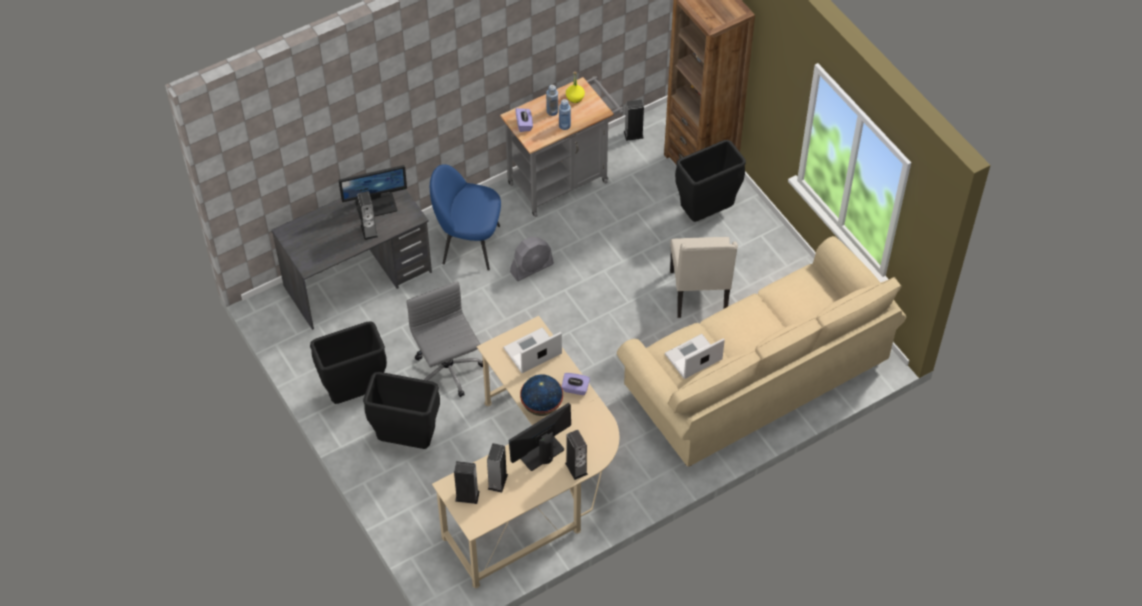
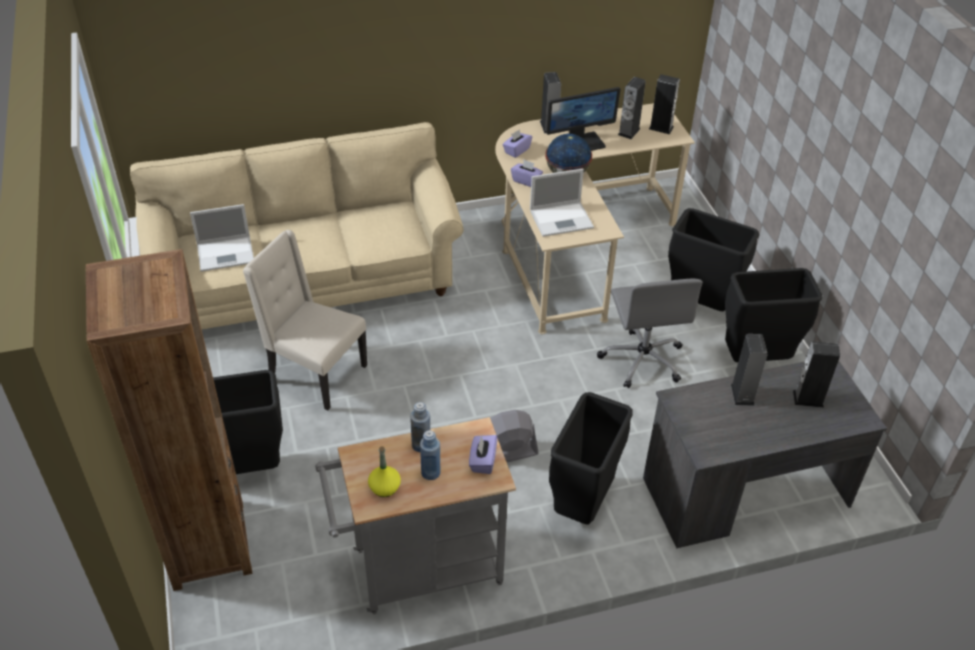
camera: 165 degrees left, 10 degrees down
(376, 205) = (729, 427): monitor -> none
(469, 244) = (583, 505): blue chair -> black trash can
(596, 425) = (516, 150): none -> purple tissue box
(633, 134) = (278, 621): speaker -> speaker (808, 399)
(692, 358) = (380, 227): laptop -> laptop (227, 253)
(700, 295) = (315, 374): beige chair -> beige chair turned 75 degrees counterclockwise

